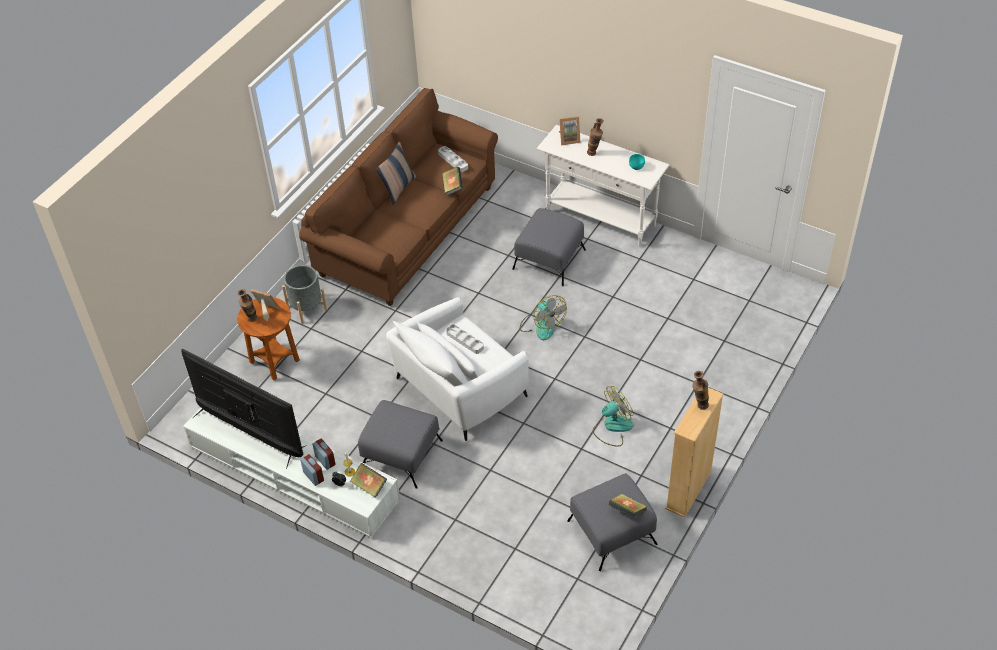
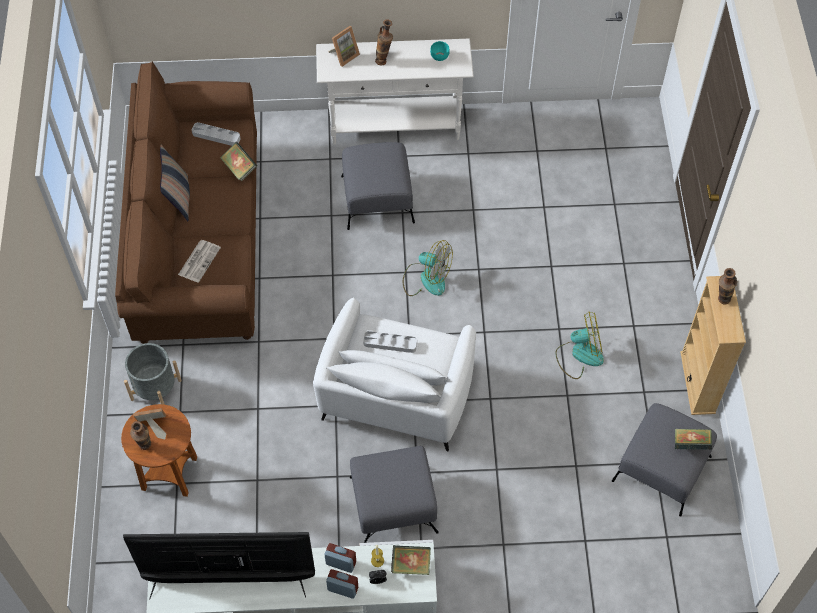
camera: 35 degrees left, 10 degrees up
(379, 230) = (199, 260): none -> newspaper
(612, 427) = (579, 355): fan -> fan turned 60 degrees clockwise

